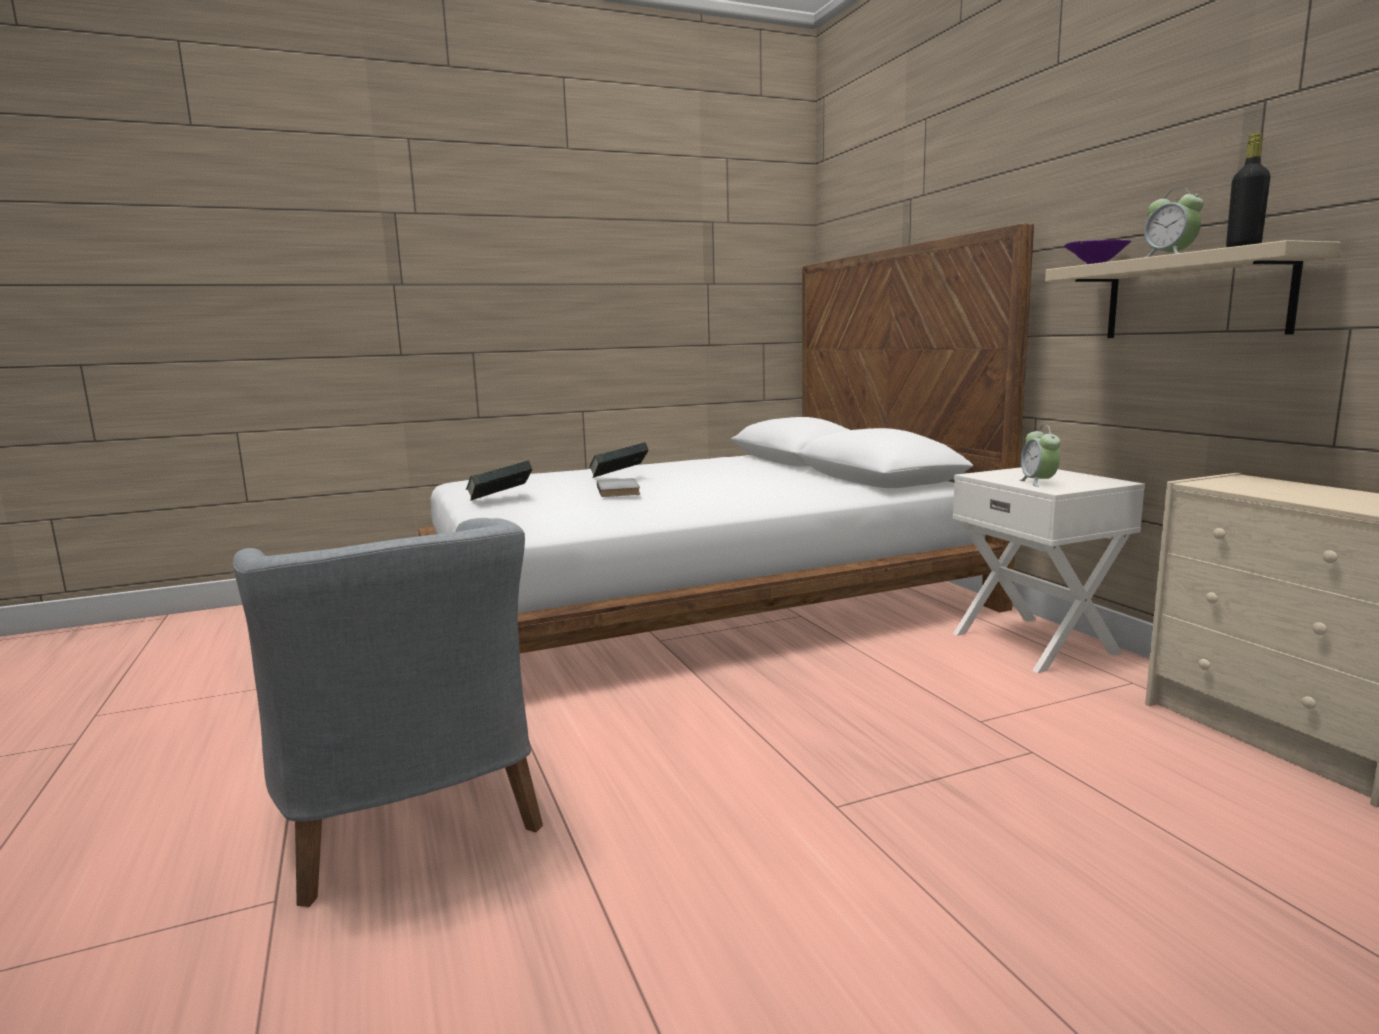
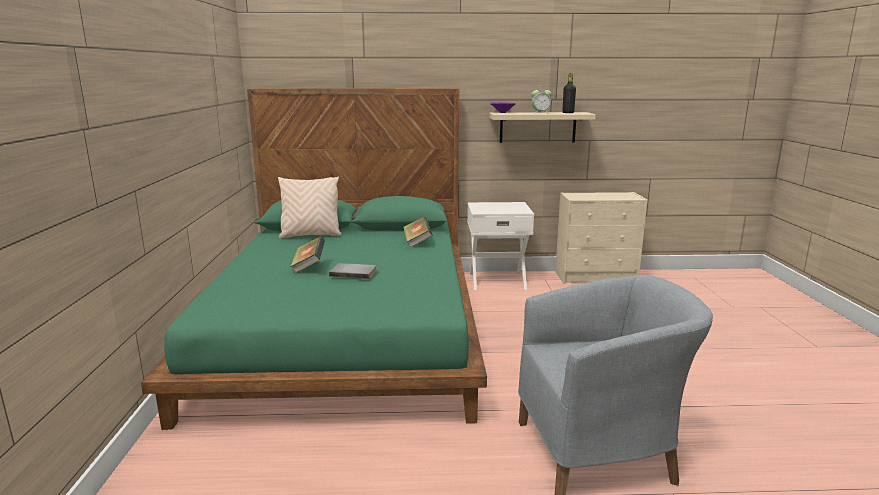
camera: 70 degrees left, 5 degrees up
(500, 499) = (323, 306): book -> book (417, 242)
(692, 595) = (348, 331): white bed -> green bed
(756, 464) = (310, 235): none -> beige pillow
(1038, 482) = (508, 210): alarm clock -> none

